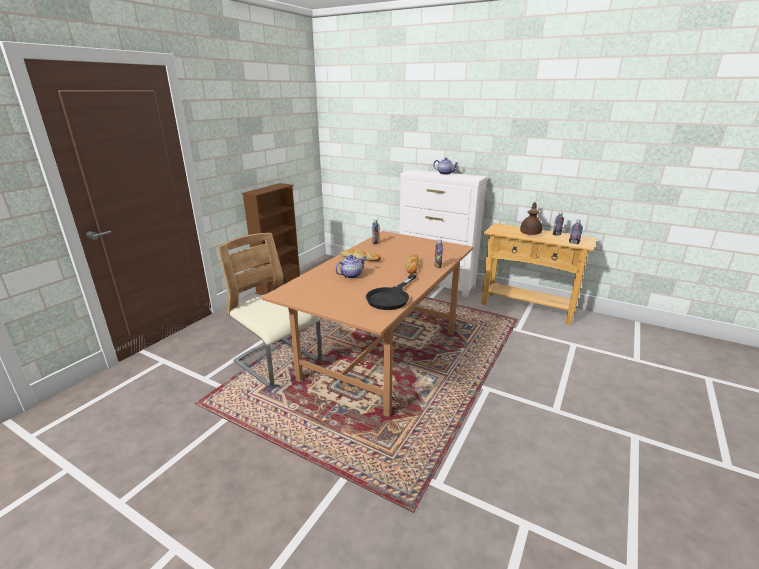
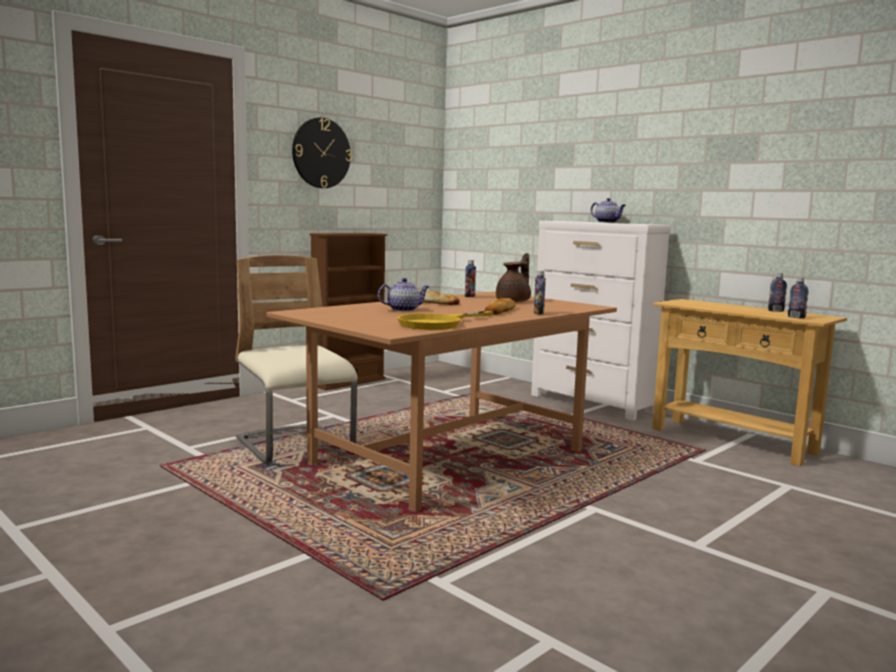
camera: 15 degrees right, 15 degrees down
(240, 131) = (321, 153): none -> wall clock
(391, 297) = (438, 323): black frying pan -> yellow frying pan
(530, 233) = (731, 307): brown teapot -> brown teapot (514, 301)

